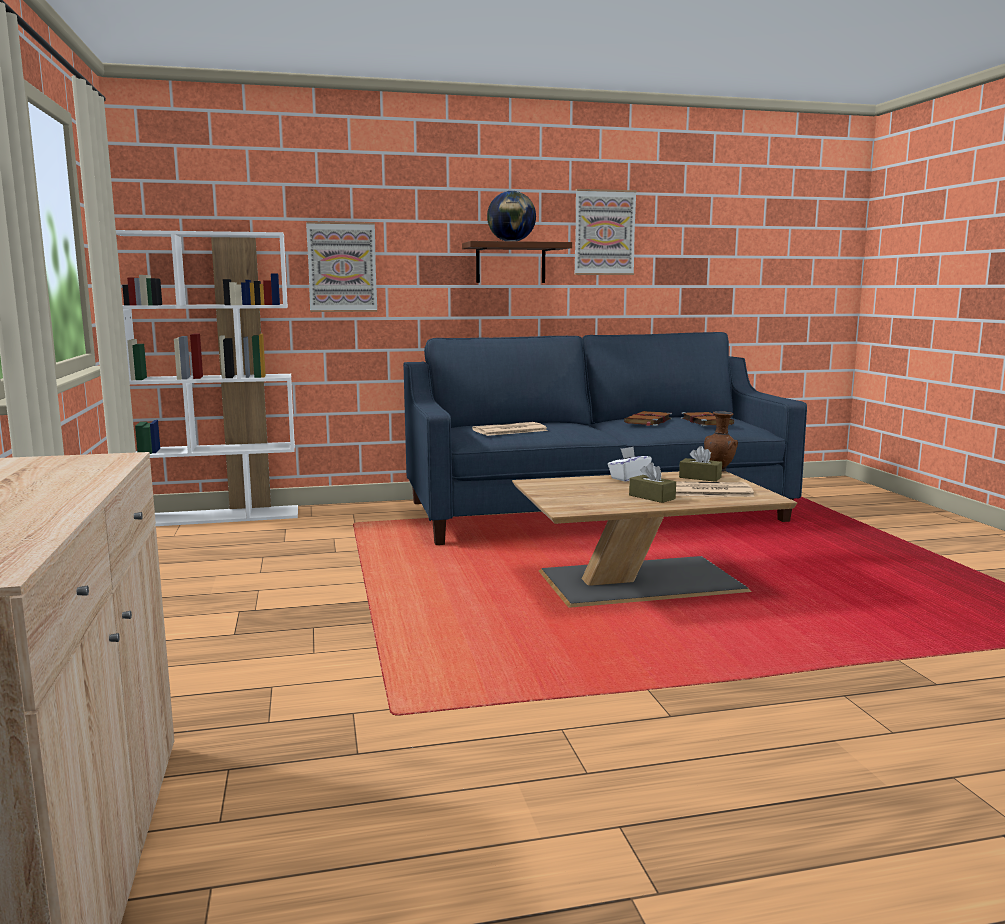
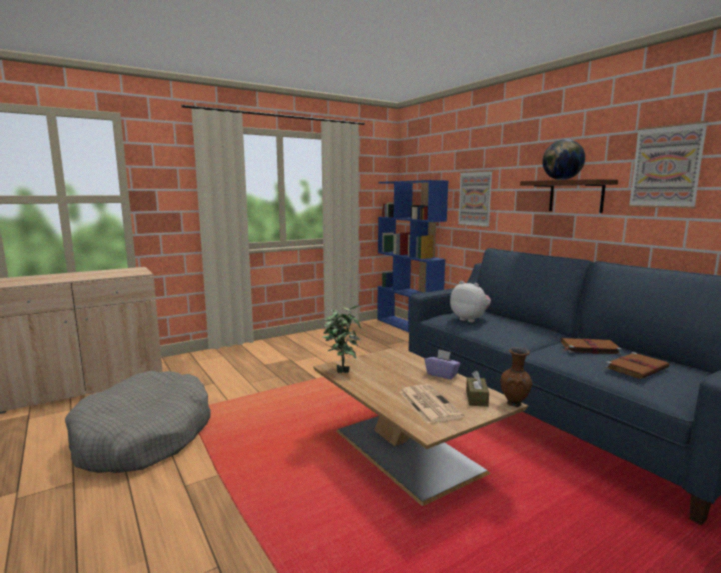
camera: 70 degrees right, 0 degrees up
(222, 516) = (408, 327): white bookcase -> blue bookcase
(477, 759) = (144, 437): none -> grey dog bed
(509, 430) = (470, 319): newspaper -> plush toy
(582, 507) = (341, 370): none -> potted plant
(628, 478) = (442, 374): white tissue box -> purple tissue box
(652, 497) = (387, 386): brown tissue box -> none

